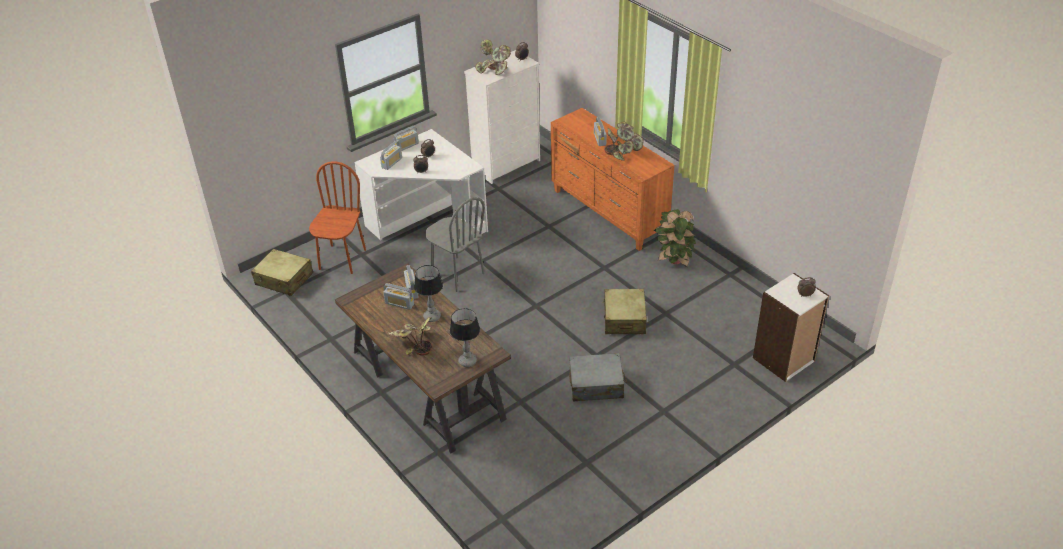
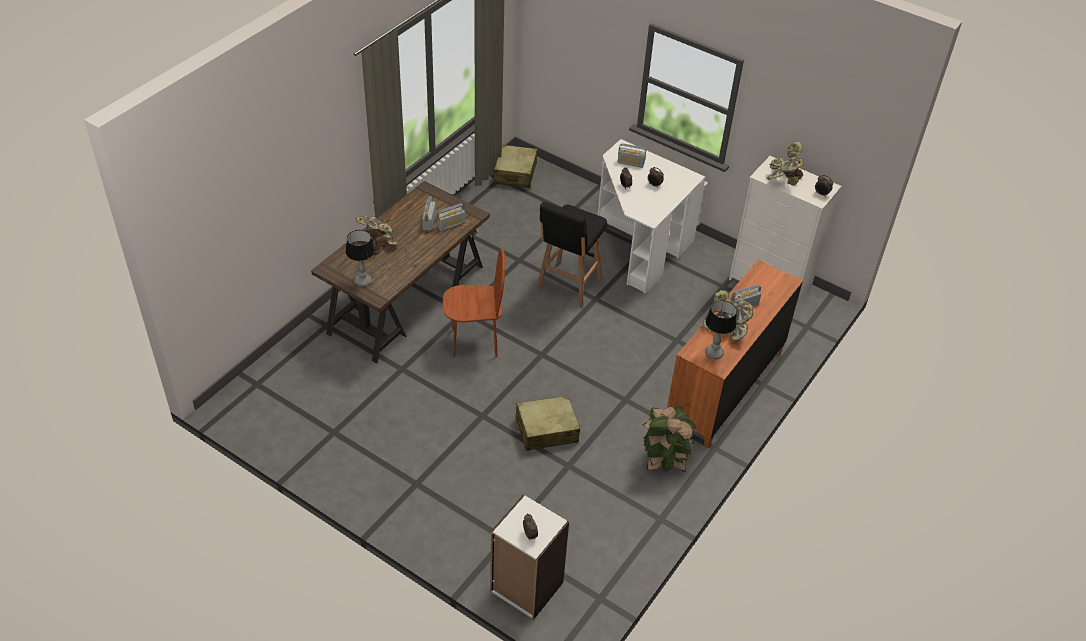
camera: 70 degrees right, 5 degrees up
(342, 259) = (557, 202): brown chair -> brown chair (474, 342)
(407, 146) = (664, 166): radio -> none
(432, 317) = (417, 246): table lamp -> table lamp (714, 353)
(457, 274) = (568, 285): grey chair -> black stool
(596, 384) = (440, 422): grey suitcase -> none

